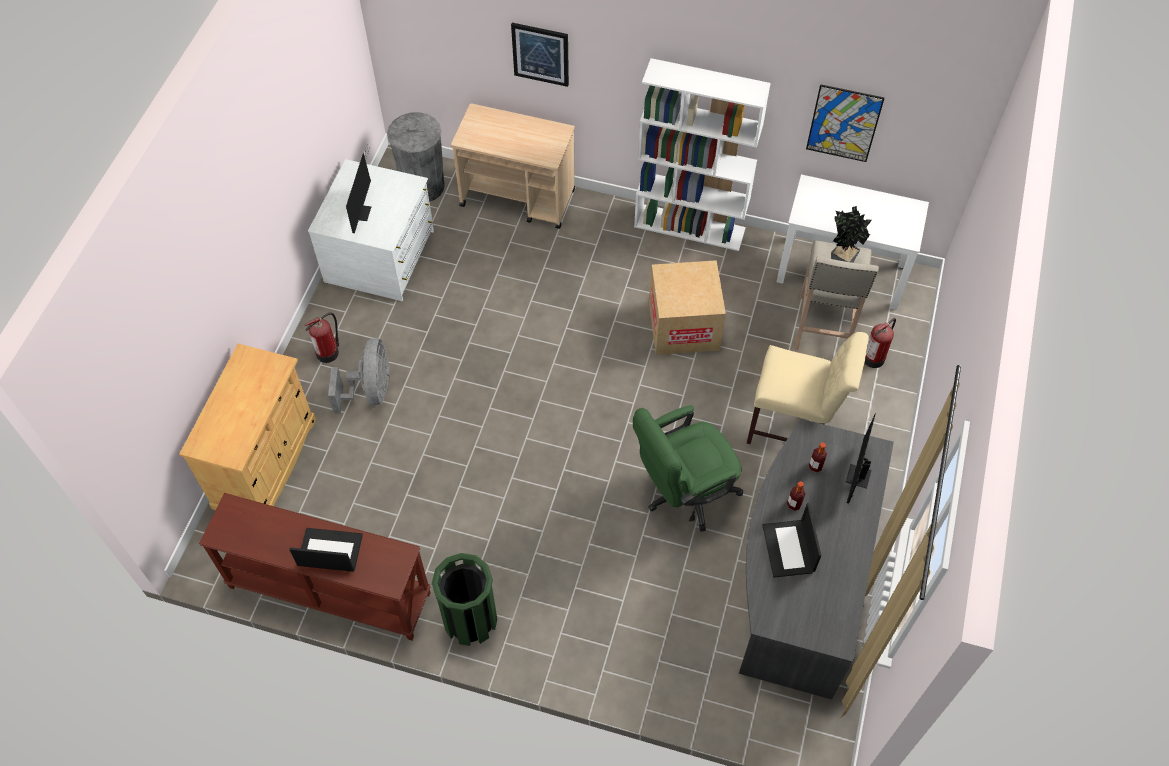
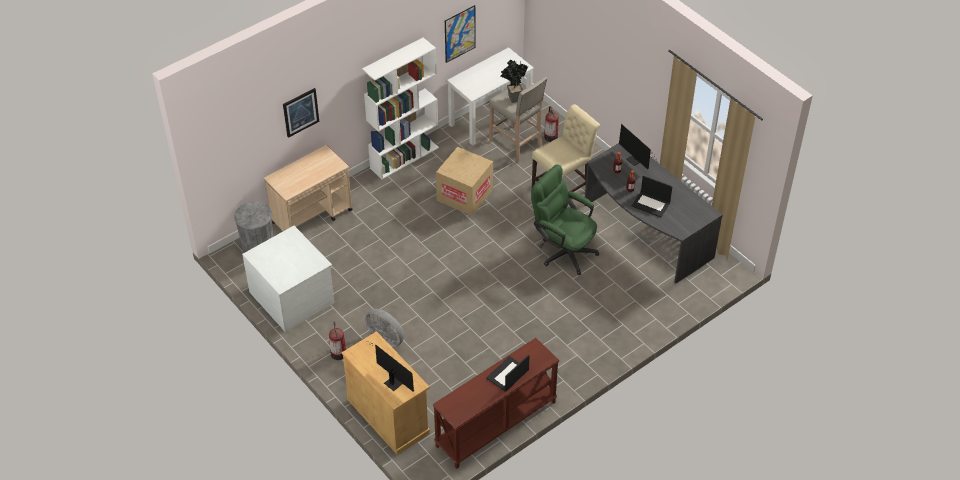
camera: 55 degrees left, 10 degrees down
(361, 210) = (288, 264): monitor -> monitor (392, 381)
(470, 620) = (563, 372): green trash can -> none
(683, 493) = (563, 250): green office chair -> green office chair turned 120 degrees clockwise

